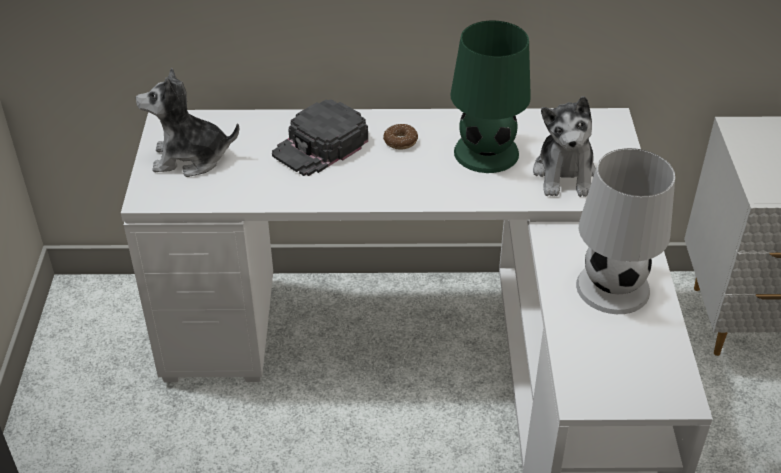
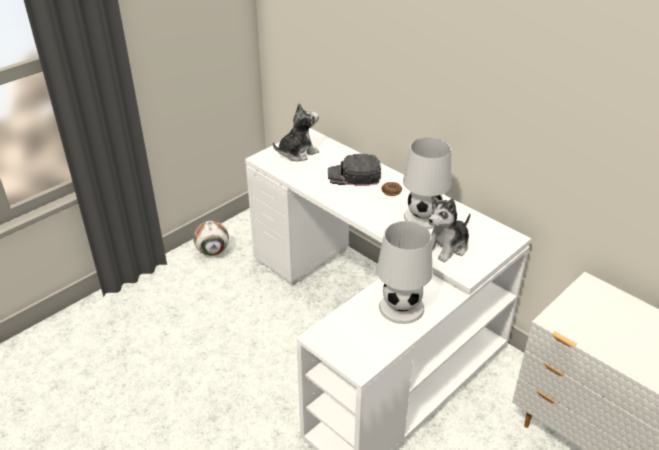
camera: 45 degrees right, 5 degrees down
(71, 414) = (213, 251): none -> football
(190, 158) = (297, 153): plush toy -> plush toy turned 105 degrees clockwise
(485, 153) = (423, 217): green table lamp -> white table lamp

